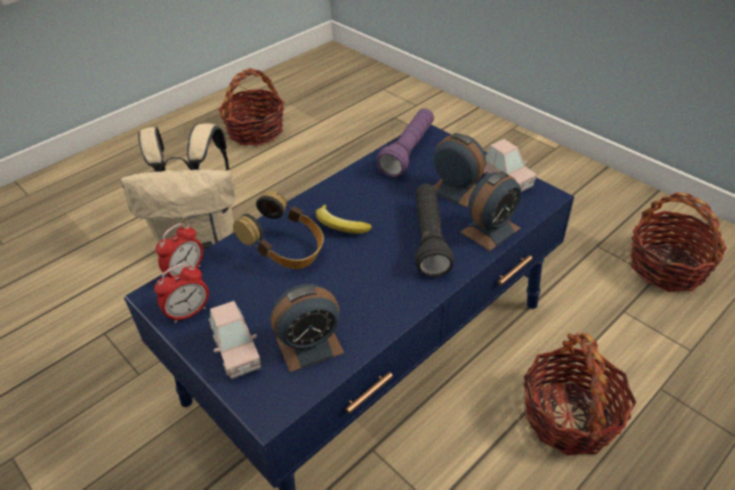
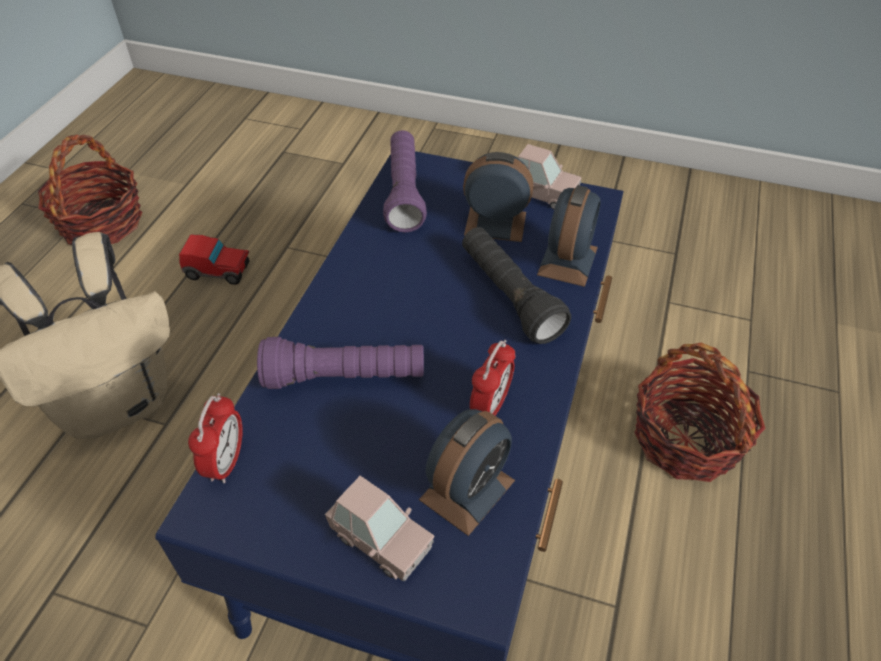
camera: 30 degrees left, 5 degrees up
(189, 313) = (273, 517): alarm clock -> alarm clock (490, 406)
(286, 251) = (345, 377): headphones -> purple flashlight
(306, 182) = (219, 272): none -> toy car
(340, 226) = (390, 318): banana -> none
(667, 267) = (680, 239): basket -> none

